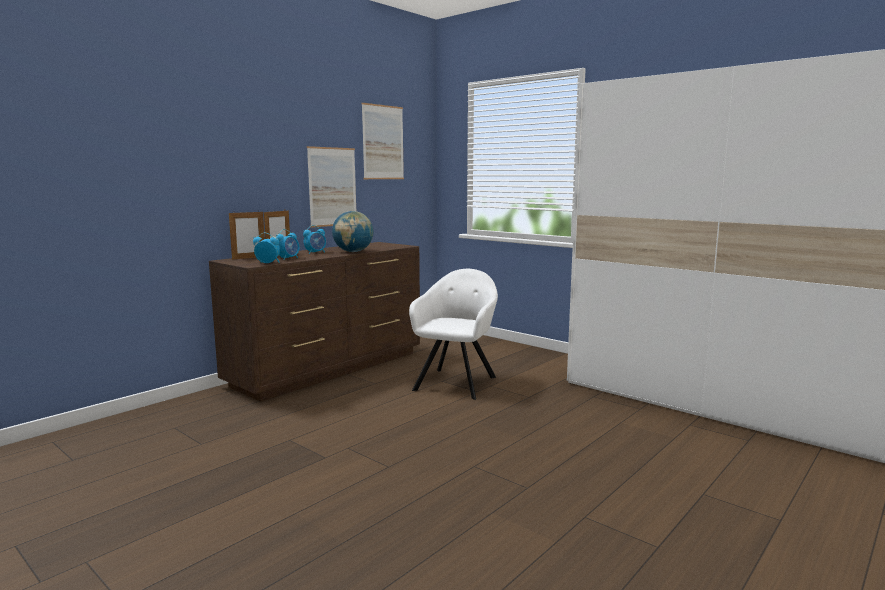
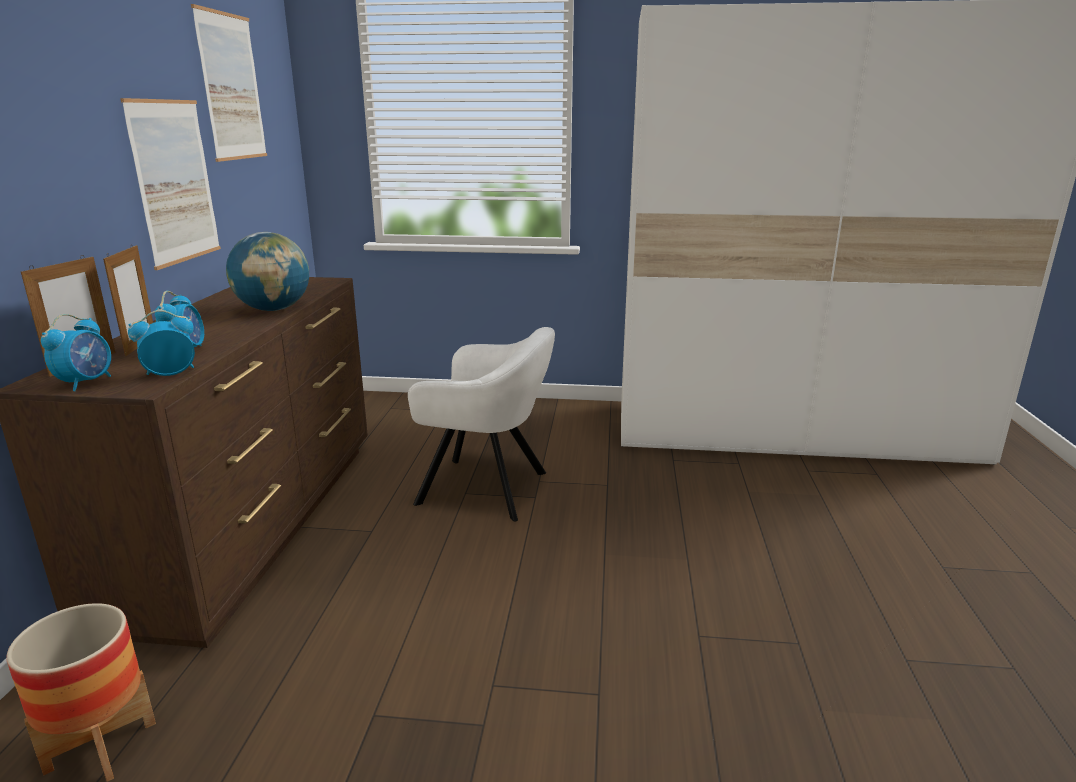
camera: 35 degrees left, 10 degrees up
(196, 416) = (101, 746): none -> planter
(315, 253) = (205, 324): alarm clock -> alarm clock (86, 382)
(456, 382) = (488, 489): white armchair -> white armchair turned 120 degrees clockwise

